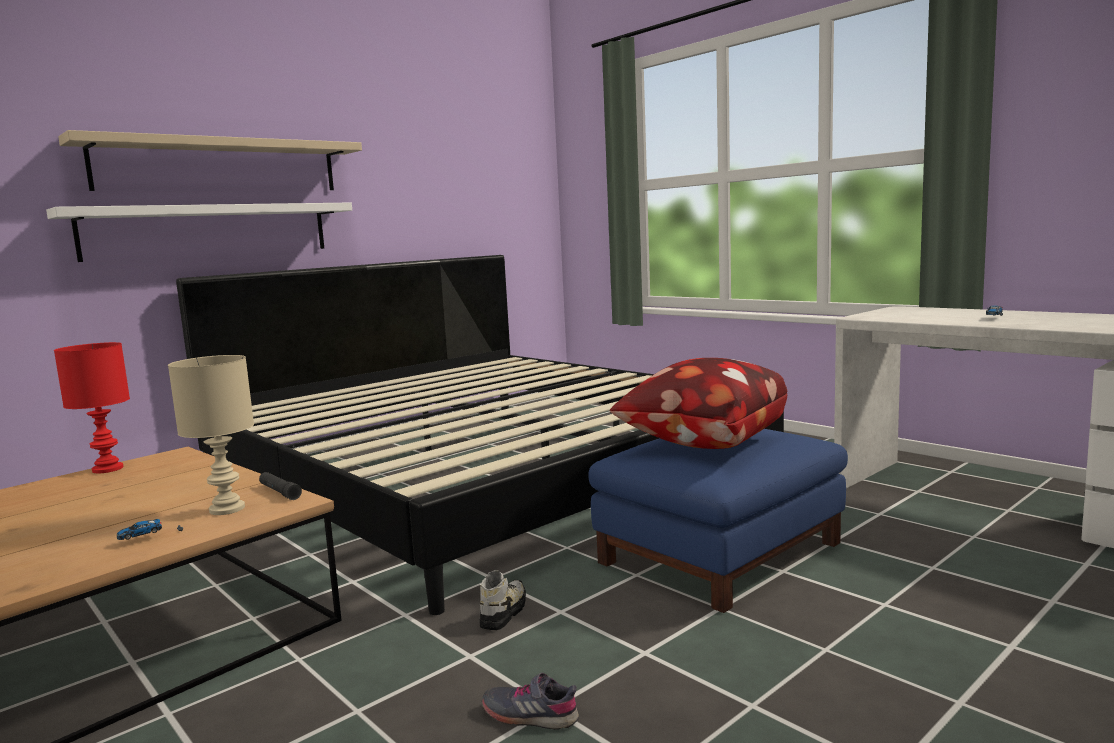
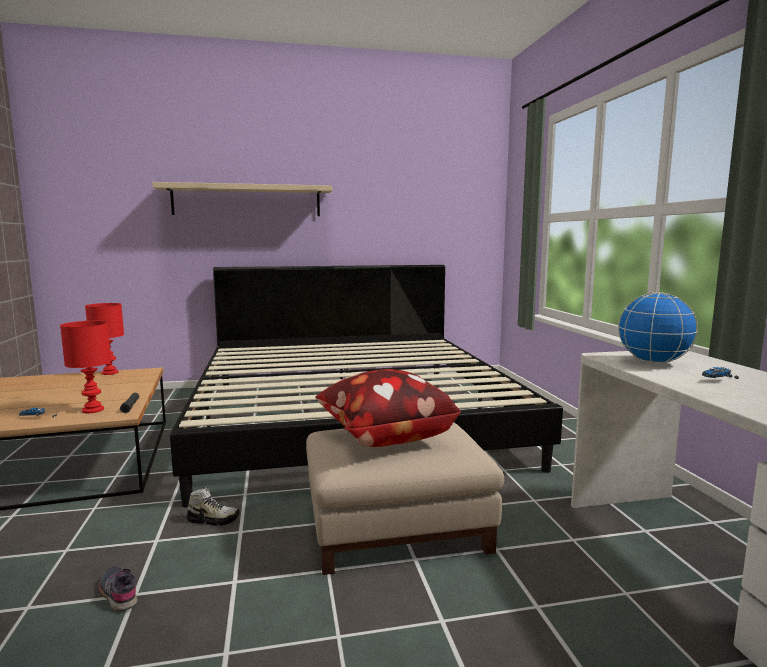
camera: 30 degrees right, 0 degrees up
(210, 230) = (237, 239): white shelf -> none
(225, 509) = (92, 410): beige table lamp -> red table lamp
(503, 613) = (213, 519): shoe -> shoe turned 45 degrees clockwise
(719, 552) = (397, 526): blue ottoman -> beige ottoman
(912, 315) = (652, 362): none -> globe

